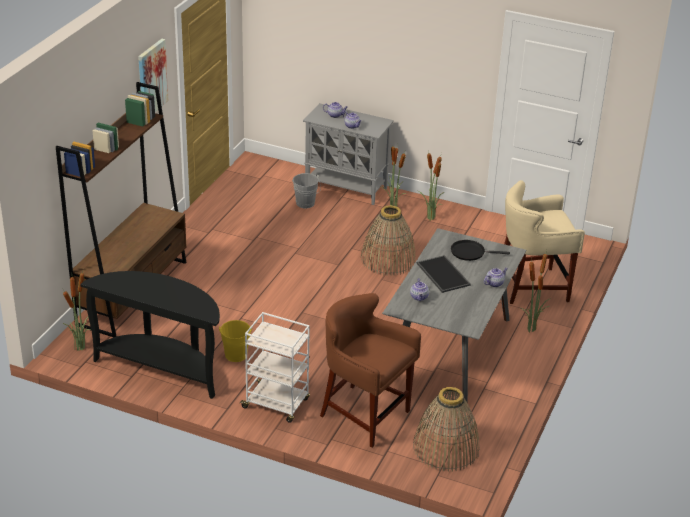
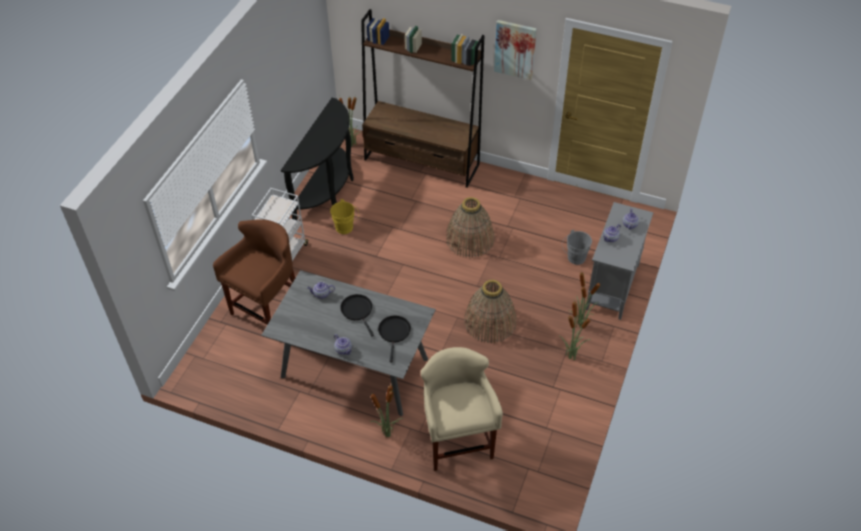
camera: 90 degrees right, 15 degrees up
(442, 274) = (358, 311): tray -> black frying pan
(446, 448) = (225, 361): basket -> basket (470, 239)

